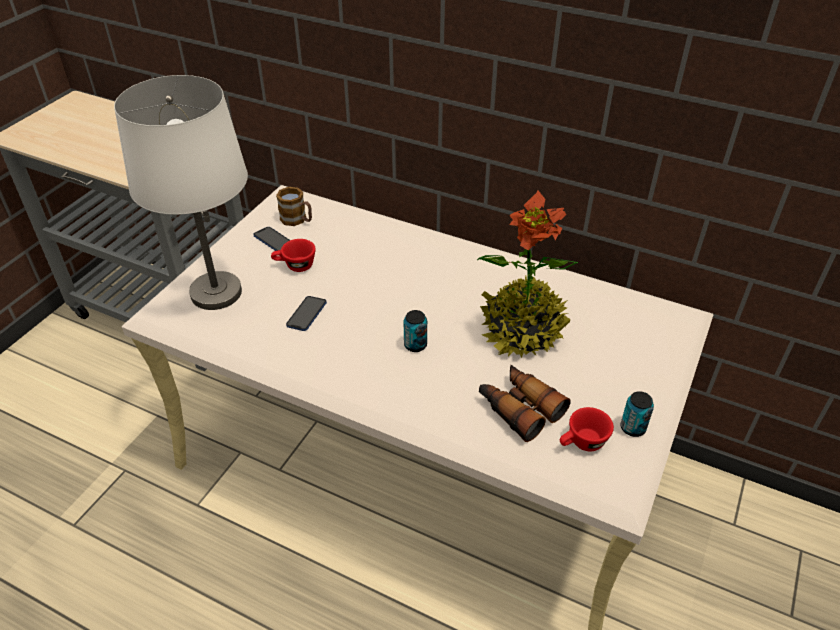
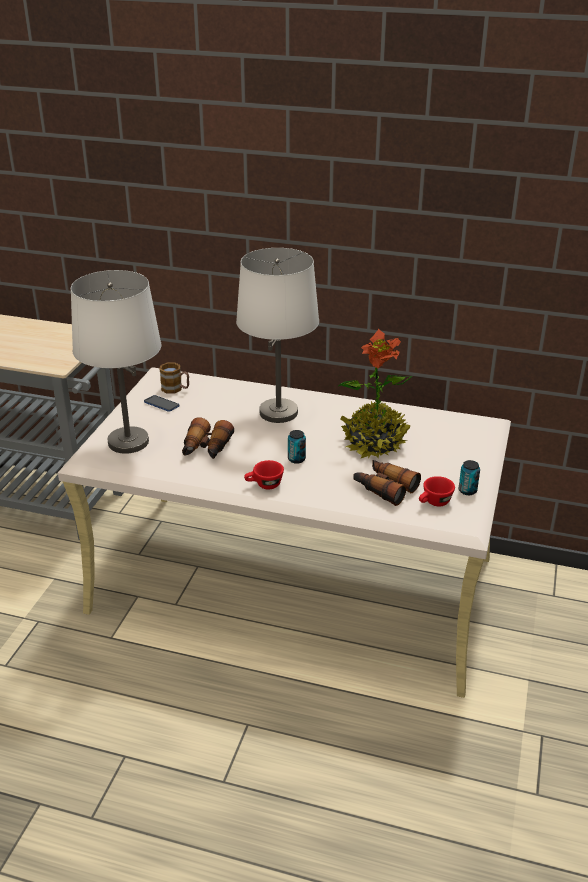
camera: 10 degrees left, 10 degrees down
(295, 266) = (185, 419): red cup -> red cup (264, 485)
(306, 314) = (206, 448): phone -> binoculars
(411, 269) = (278, 412): none -> white table lamp

